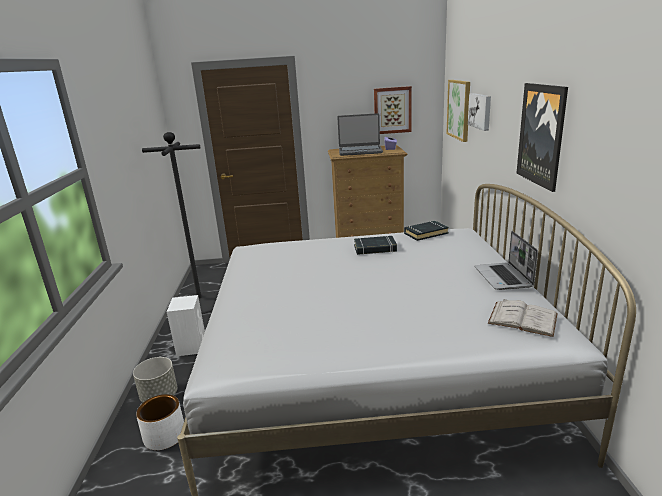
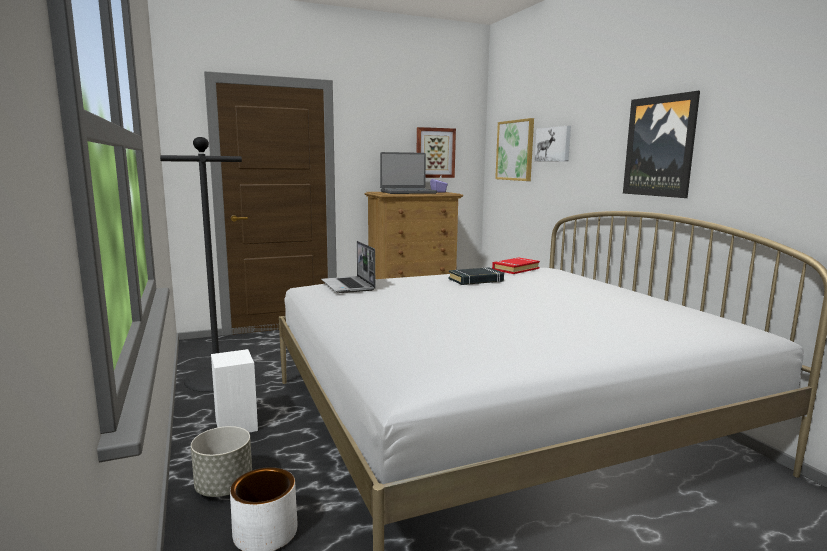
camera: 20 degrees left, 10 degrees down
(425, 233) = (515, 269): black book -> red book
(503, 277) = (640, 294): laptop -> laptop (348, 286)
(522, 318) = (701, 319): white book -> none

